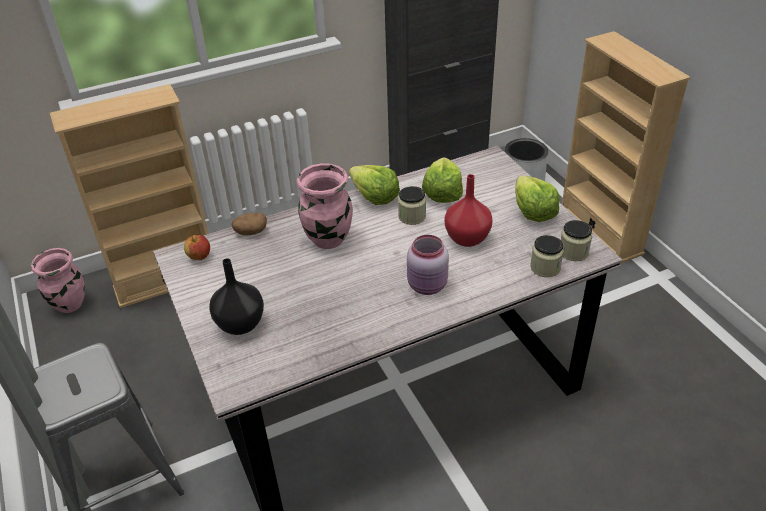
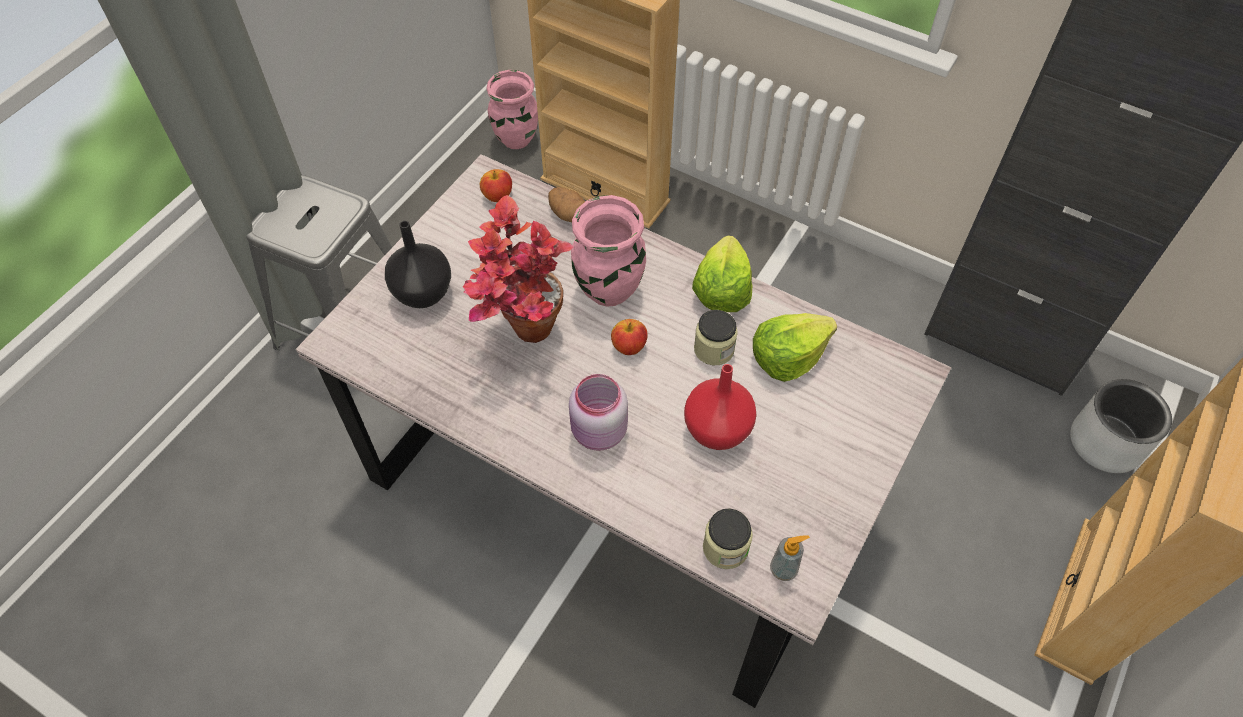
camera: 55 degrees right, 15 degrees up
(325, 291) = (521, 337): none -> potted plant
(378, 248) = (629, 347): none -> apple
(533, 211) = (833, 480): lettuce -> none
(573, 252) = (783, 569): jar -> soap dispenser

